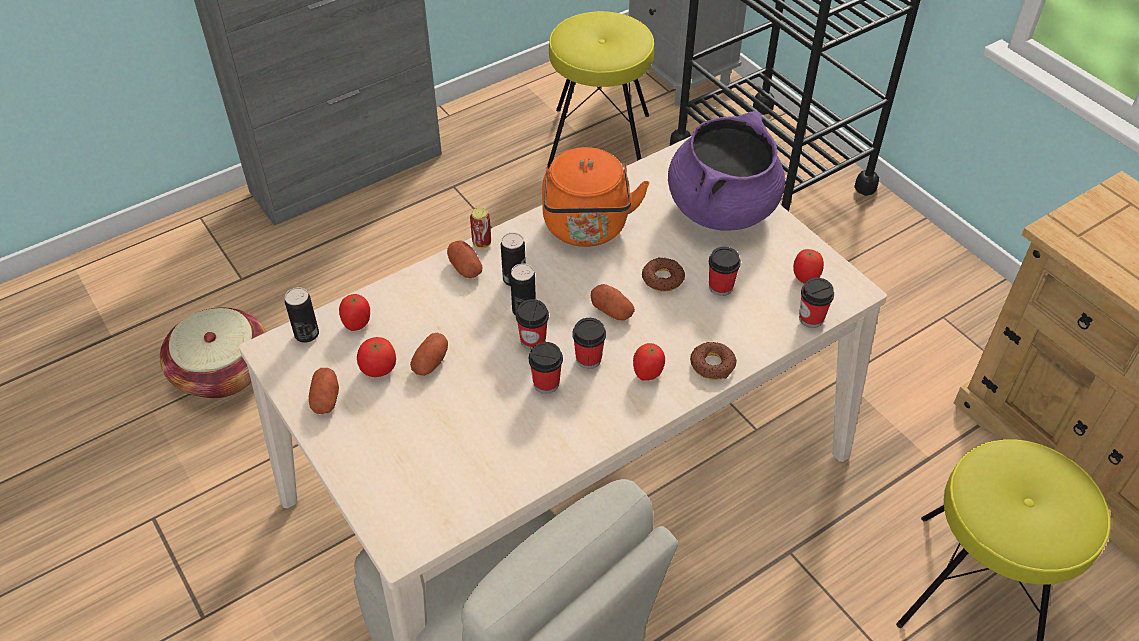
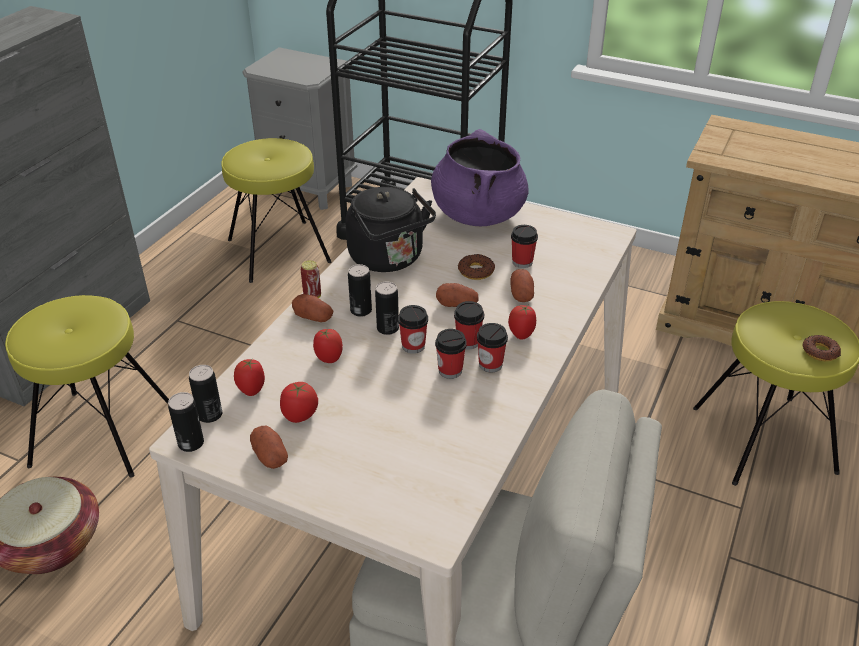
camera: 30 degrees left, 10 degrees down
(273, 356) = (191, 443): none -> can
(320, 279) = (101, 432): none -> yellow stool
(430, 362) = (342, 393): potato -> potato (521, 294)
(587, 229) = (389, 259): orange kettle -> black kettle
(712, 365) = (562, 311): donut -> donut (820, 352)
(805, 278) = (574, 237): tomato -> tomato (328, 358)
(811, 318) = (601, 259): cup -> cup (490, 364)

